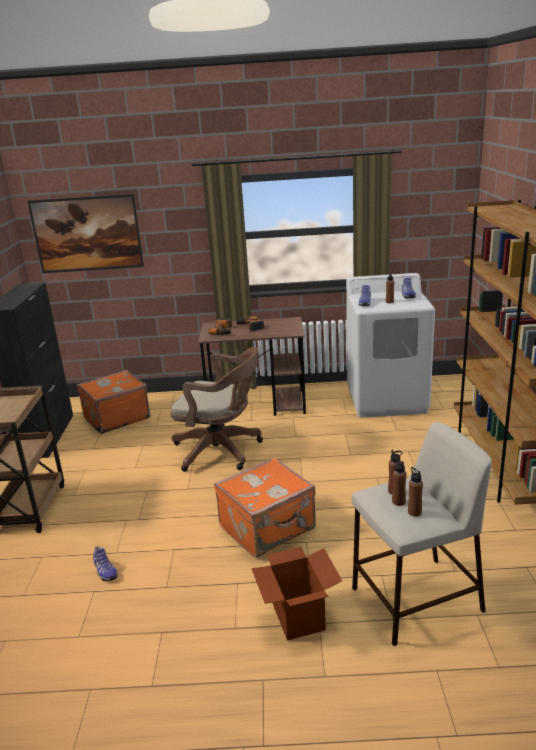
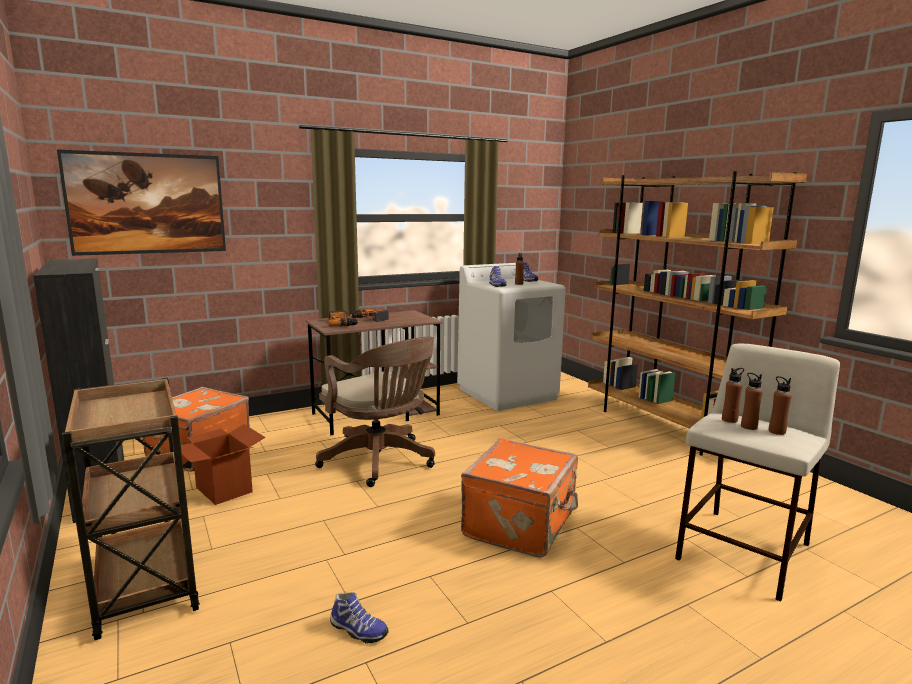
camera: 30 degrees left, 10 degrees down
(222, 451) = (380, 462): brown office chair -> brown office chair turned 60 degrees clockwise
(298, 617) = (658, 604): cardboard box -> cardboard box (223, 489)

